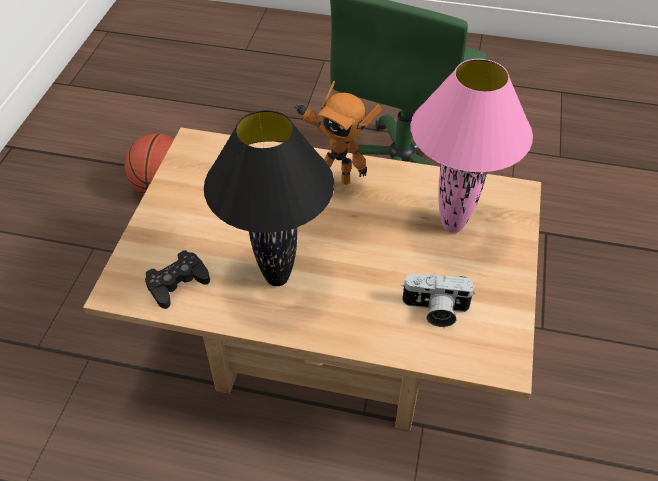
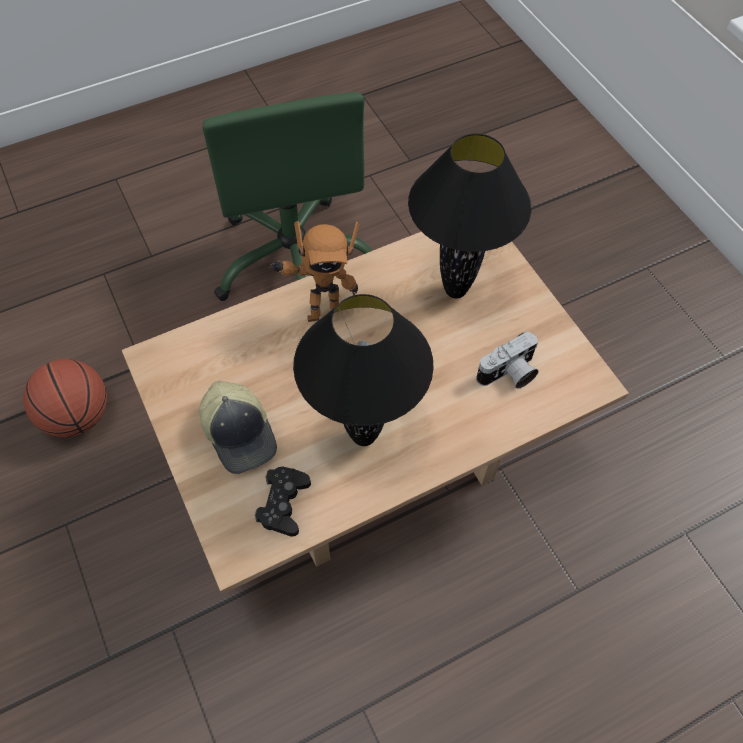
camera: 40 degrees left, 10 degrees up
(198, 221) = (241, 433): none -> cap
(451, 226) = (455, 291): pink table lamp -> black table lamp

